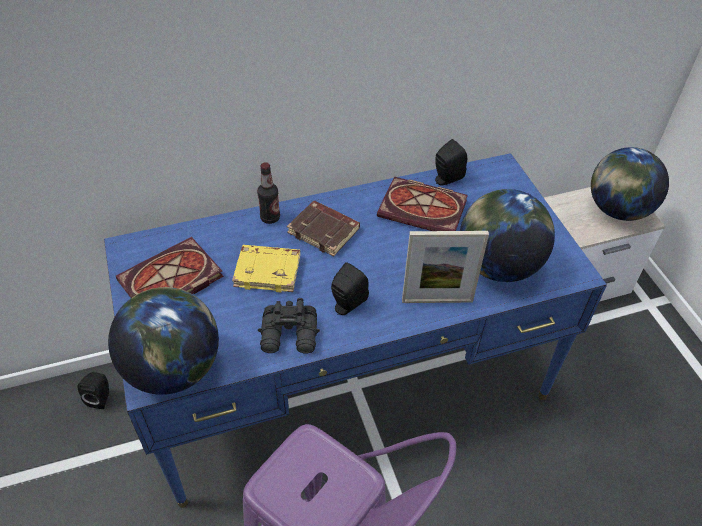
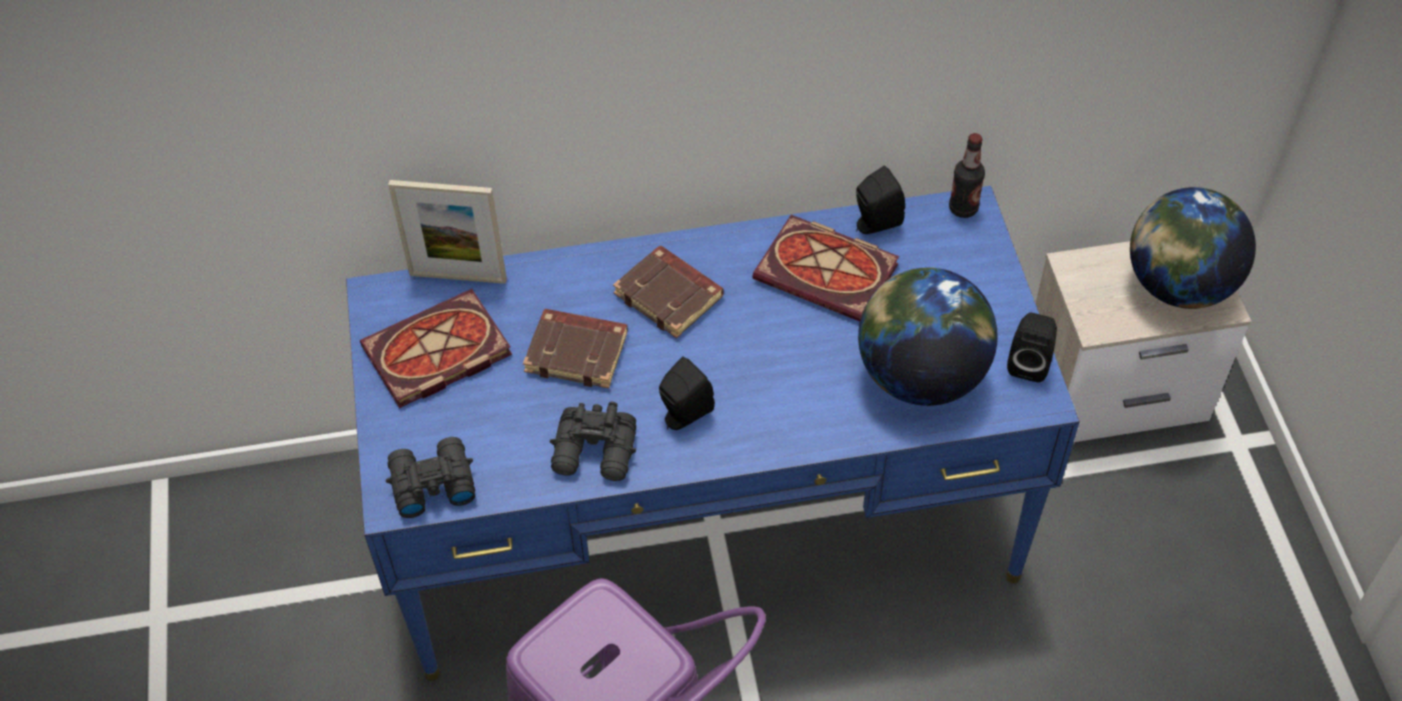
camera: 10 degrees right, 5 degrees up
(101, 398) = (322, 505): black speaker -> black speaker (1029, 362)
(174, 368) = (430, 483): globe -> black binoculars
(268, 271) = (578, 352): yellow book -> brown book
(270, 218) = (591, 266): bottle -> bottle (963, 208)
(437, 301) = (816, 422): picture frame -> picture frame (458, 277)

